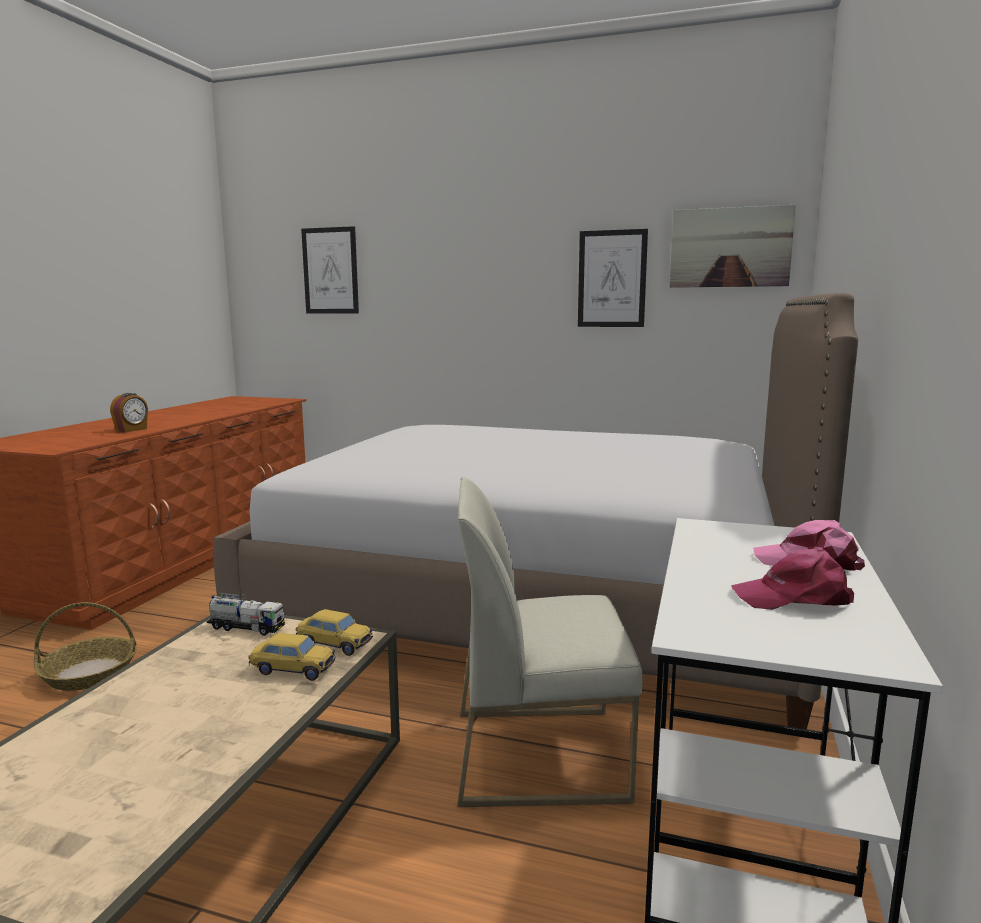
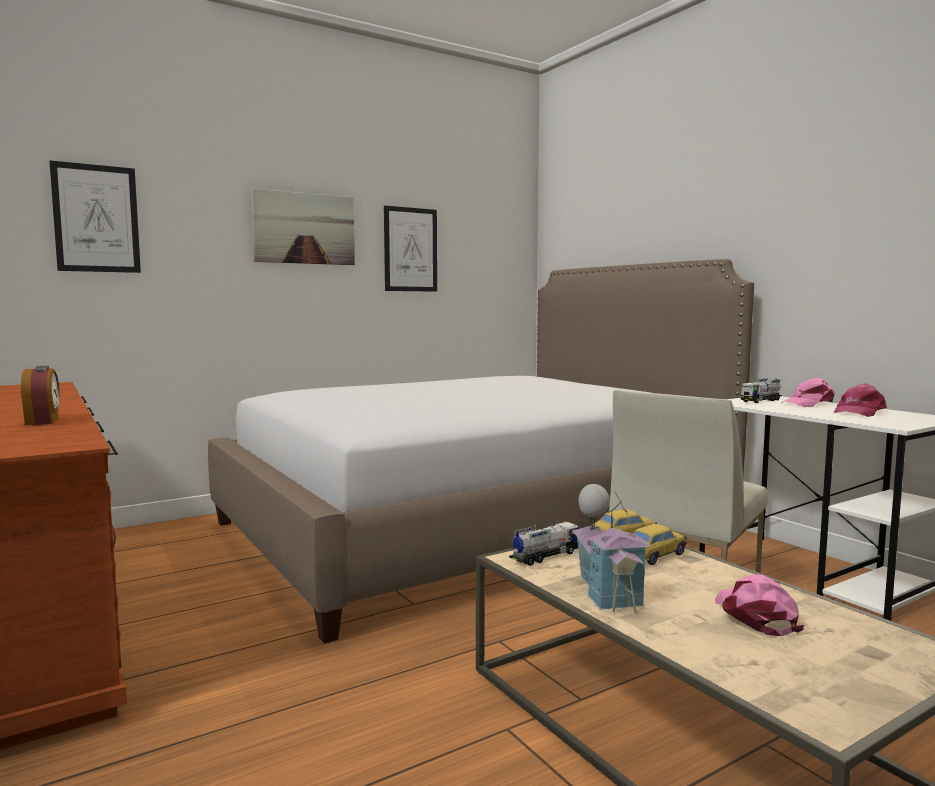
camera: 50 degrees left, 5 degrees down
(88, 674) = (254, 736): basket -> none
(148, 755) = (755, 615): none -> pink cap
(169, 674) = (607, 592): none -> toy house
(730, 247) = (490, 231): picture -> picture (304, 228)
(765, 537) = (761, 401): none -> toy truck

